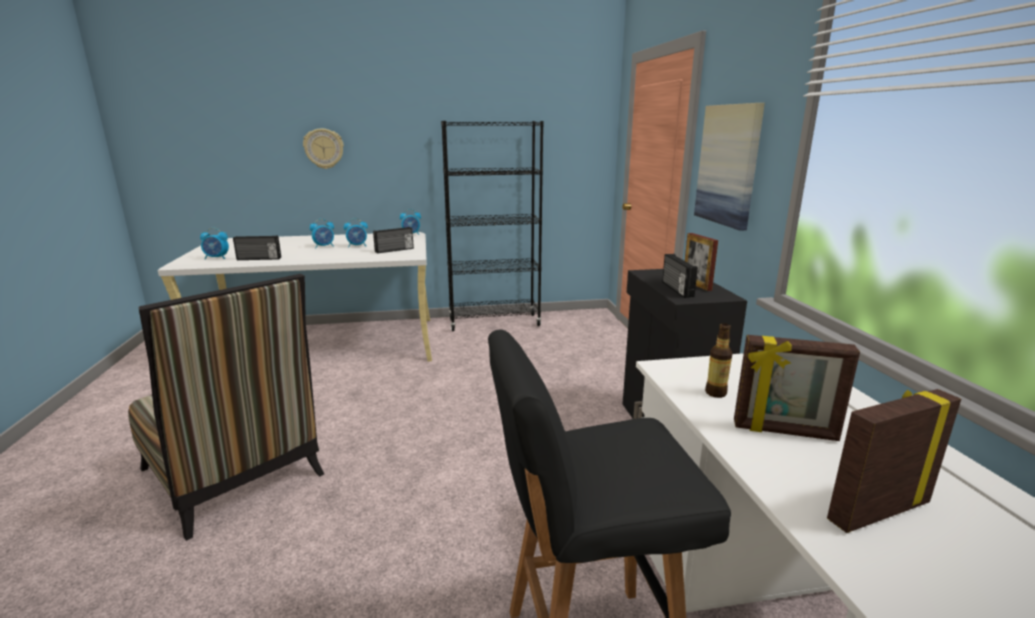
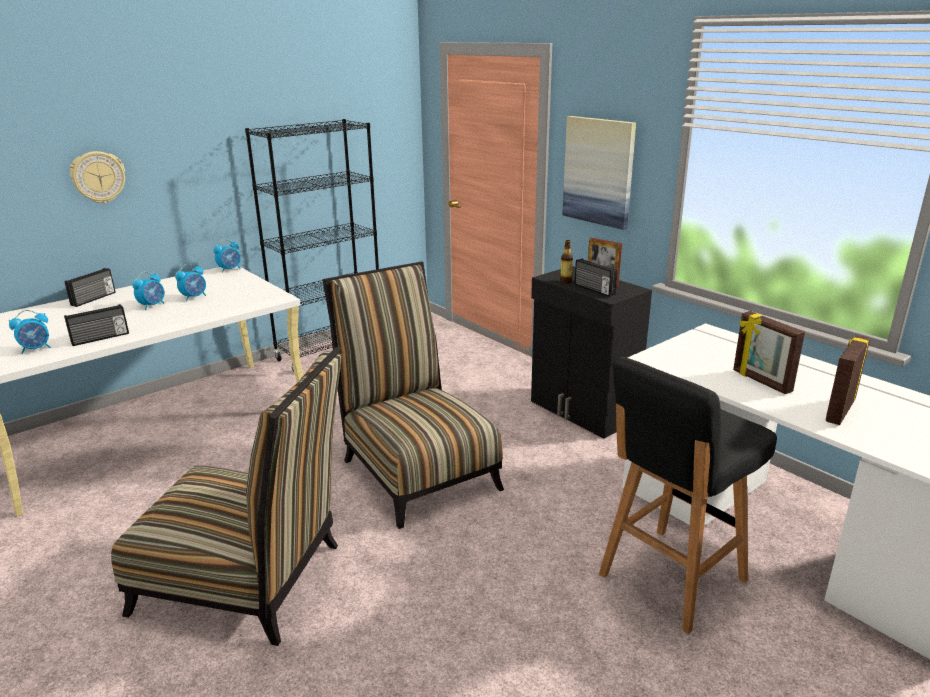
camera: 30 degrees left, 5 degrees up
(394, 250) = (251, 294): radio -> radio (94, 299)
(455, 431) = (416, 468): none -> chair
(715, 393) = (700, 367): bottle -> bottle (565, 282)
(784, 432) = (761, 381): picture frame -> picture frame turned 75 degrees clockwise

